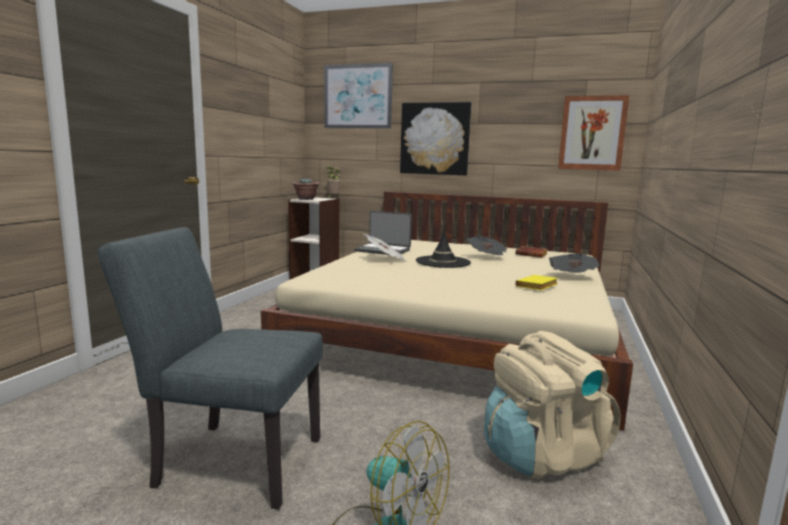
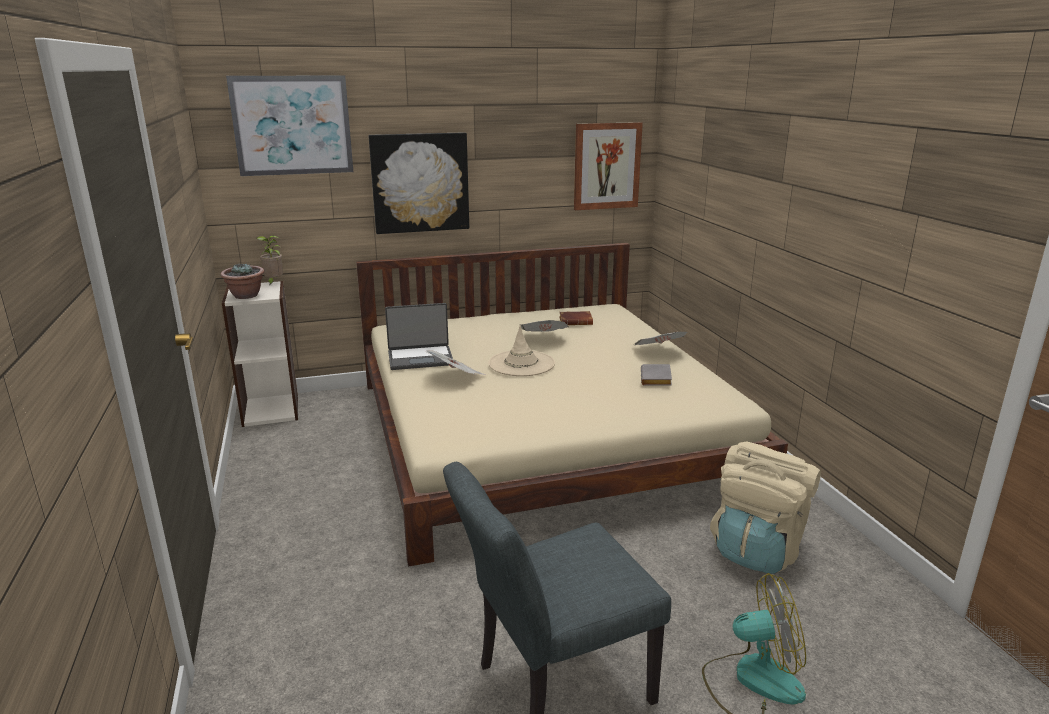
camera: 35 degrees left, 10 degrees up
(443, 262) = (521, 364): black hat -> beige hat
(537, 287) = (657, 379): yellow book -> grey book

